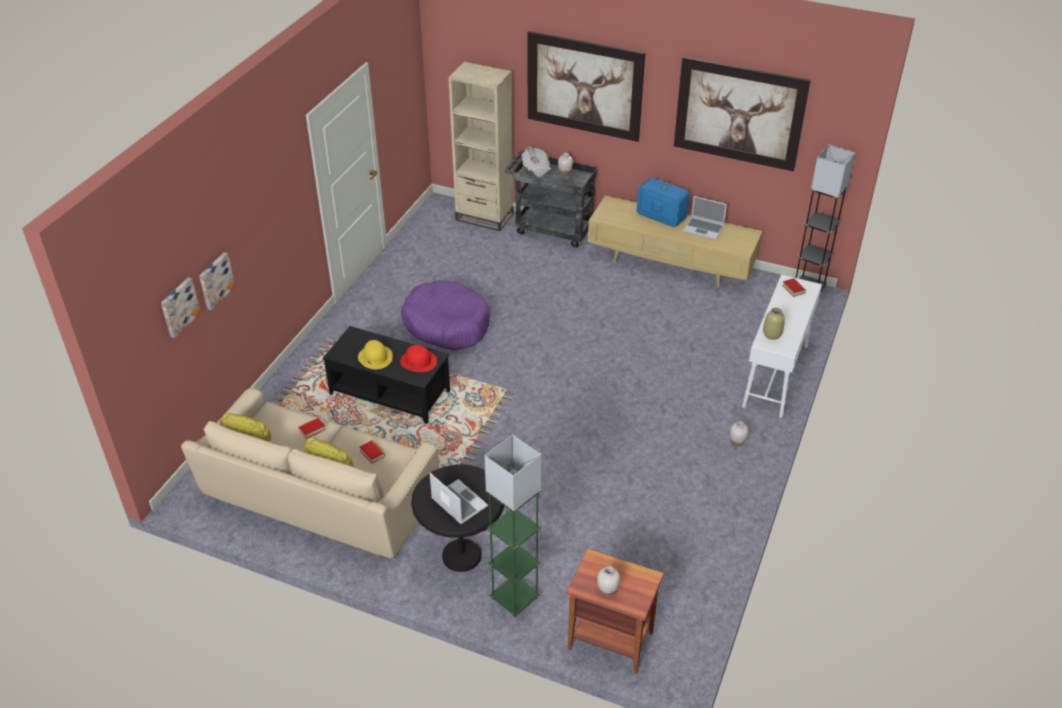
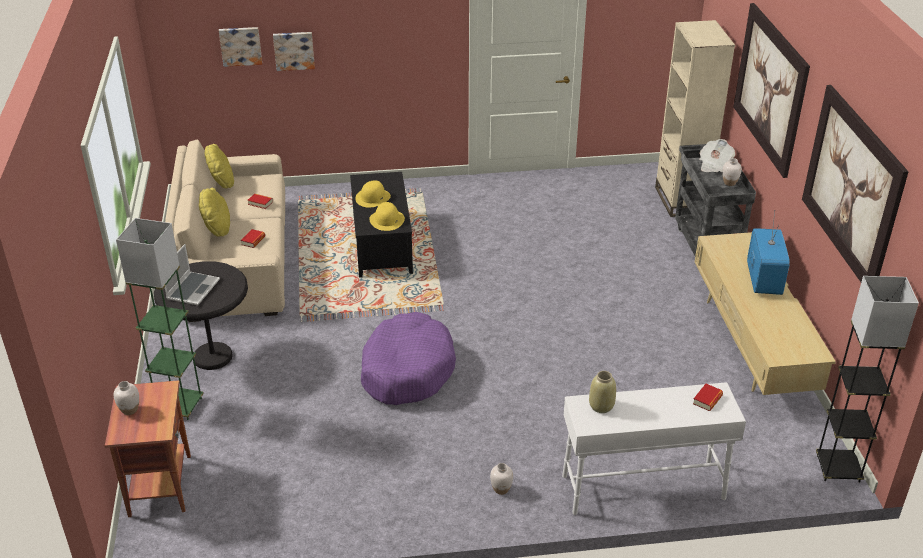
camera: 60 degrees right, 5 degrees down
(418, 361) = (387, 220): red hat -> yellow hat
(447, 324) = (499, 239): purple dog bed -> purple dog bed (407, 370)
(704, 229) = (781, 316): laptop -> none

